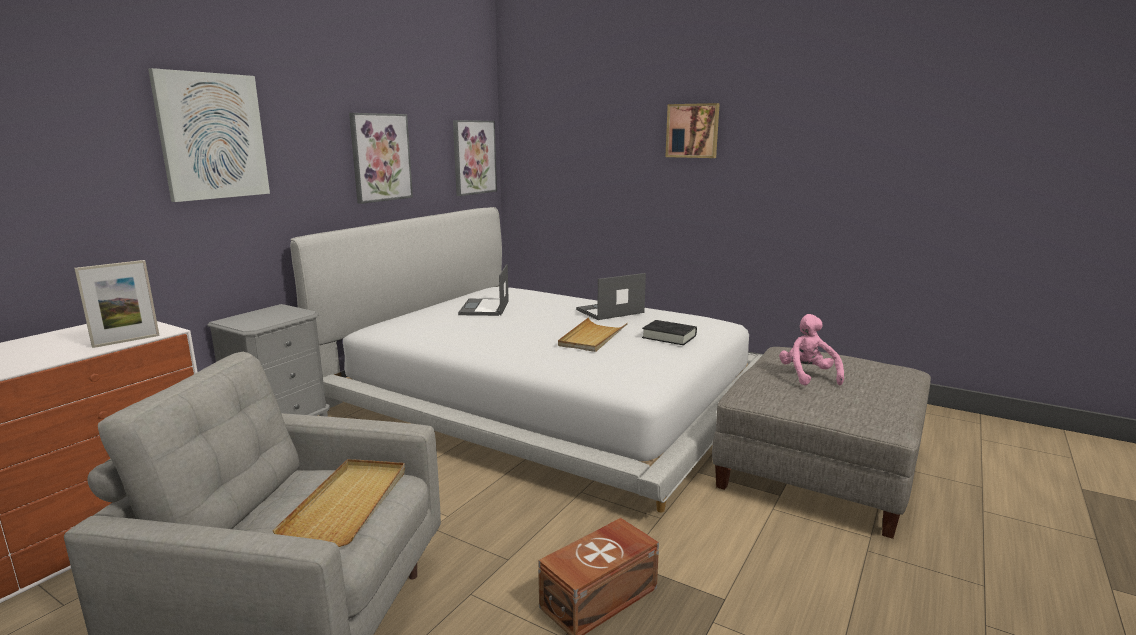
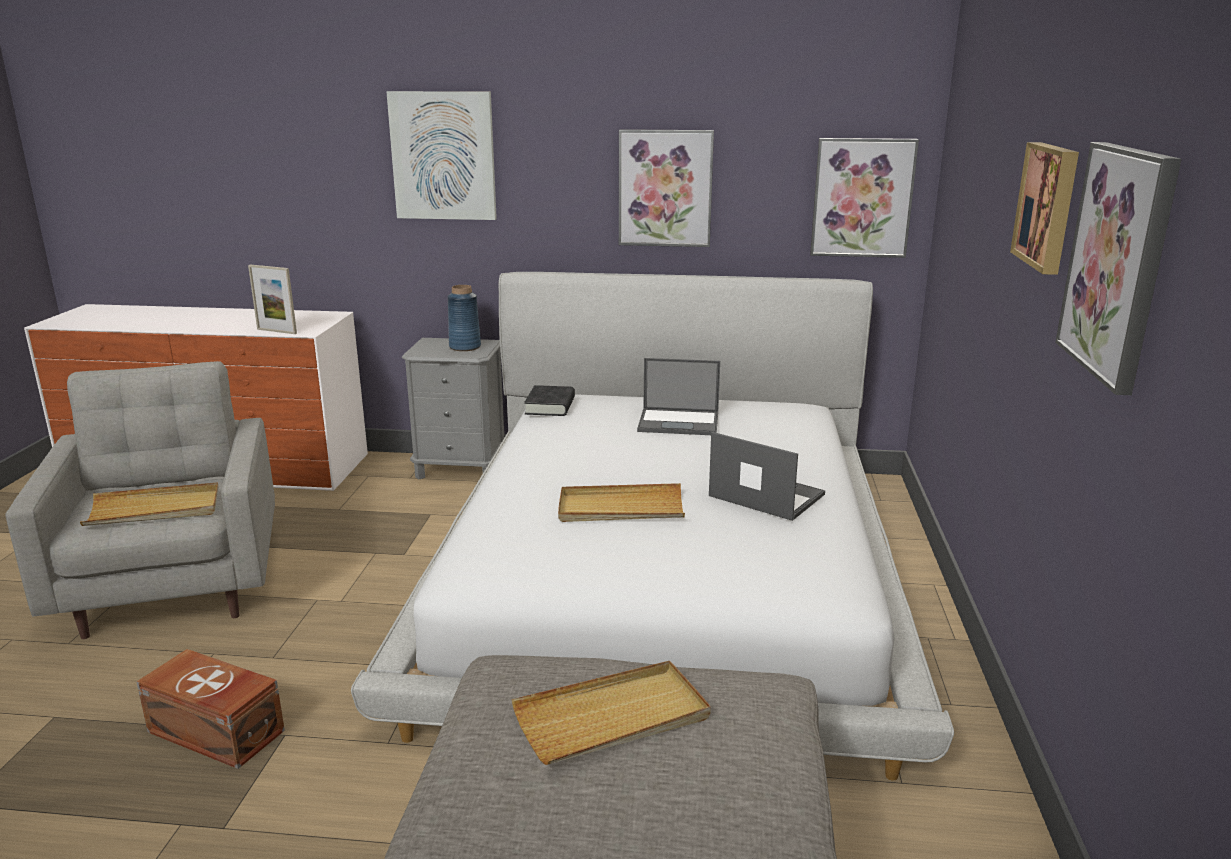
camera: 65 degrees right, 5 degrees up
(275, 313) = (465, 347): none -> blue vase
(484, 308) = (680, 422): laptop -> laptop turned 150 degrees counterclockwise
(669, 337) = (685, 561): black book -> black book (550, 406)
(779, 140) = (1118, 263): none -> picture
(807, 376) = (613, 718): pink plush toy -> beige tray

